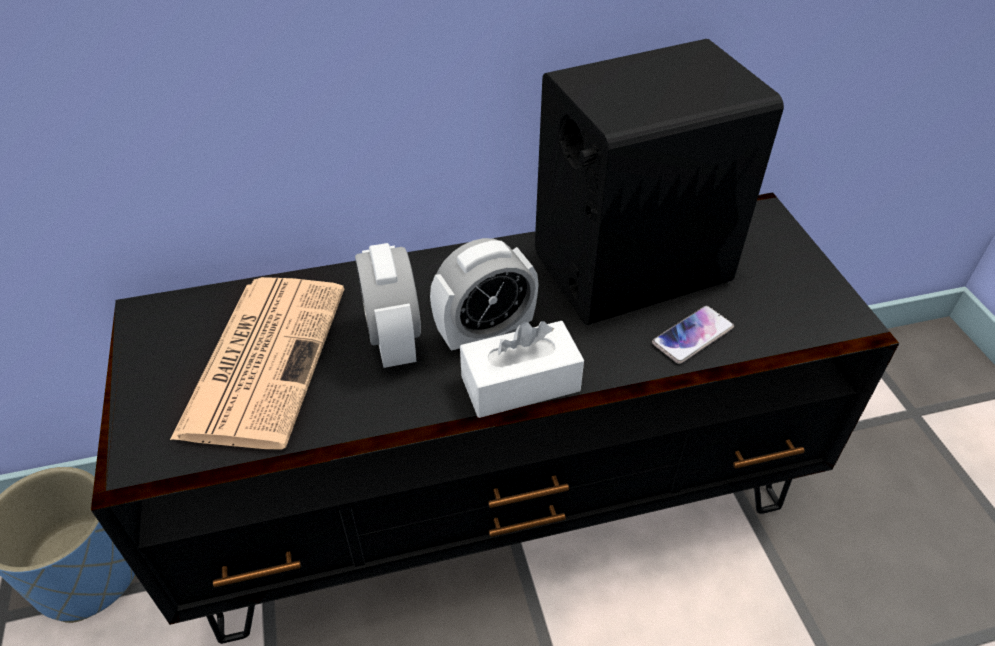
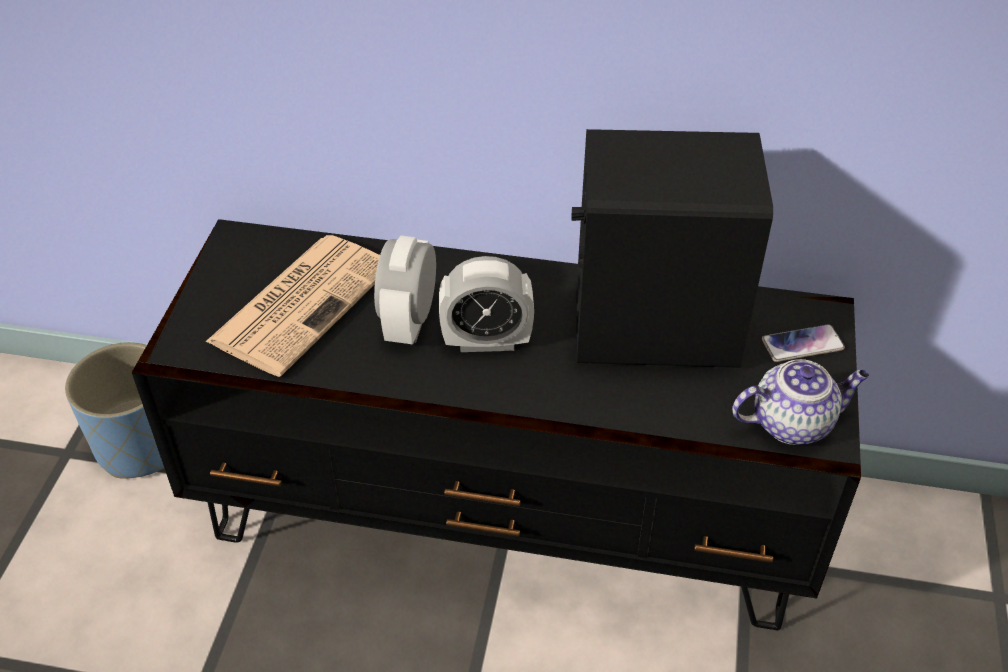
camera: 25 degrees right, 0 degrees up
(520, 384) = (489, 392): white tissue box -> none
(693, 335) = (666, 403): phone -> phone (802, 344)
(810, 314) = (793, 422): none -> teapot

